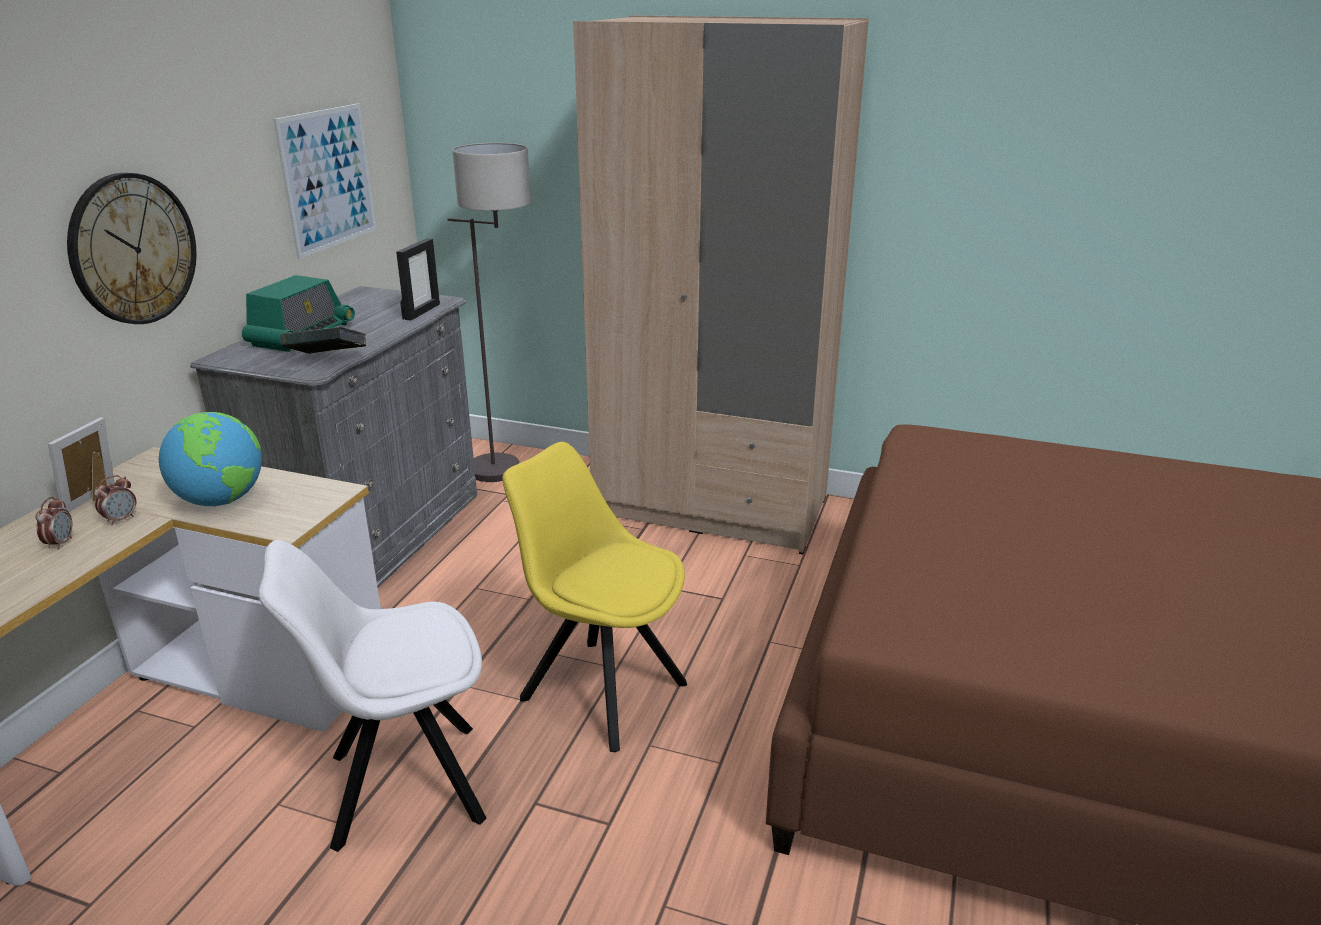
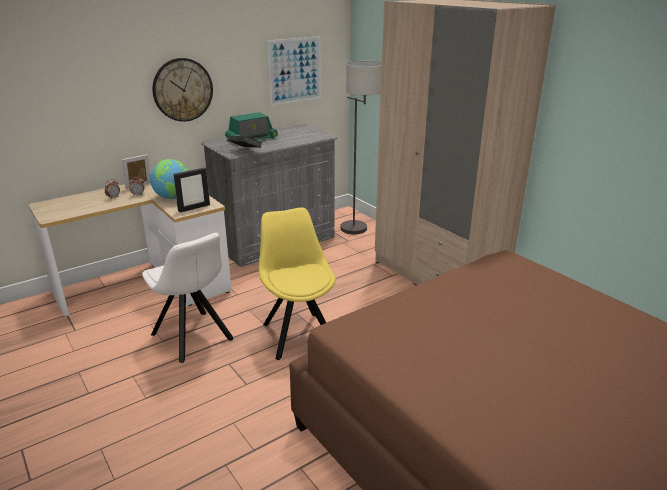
camera: 35 degrees right, 0 degrees up
(404, 786) = (193, 337): white chair -> white chair turned 150 degrees counterclockwise
(421, 311) = (310, 139): picture frame -> picture frame (194, 207)

